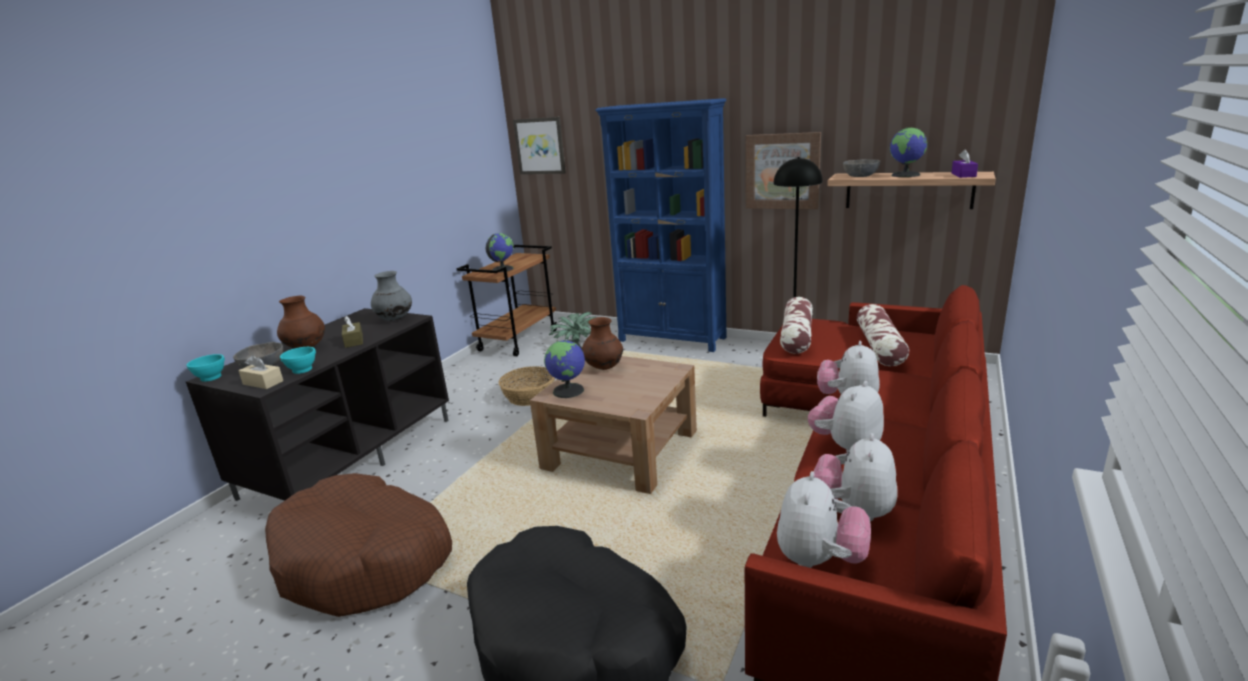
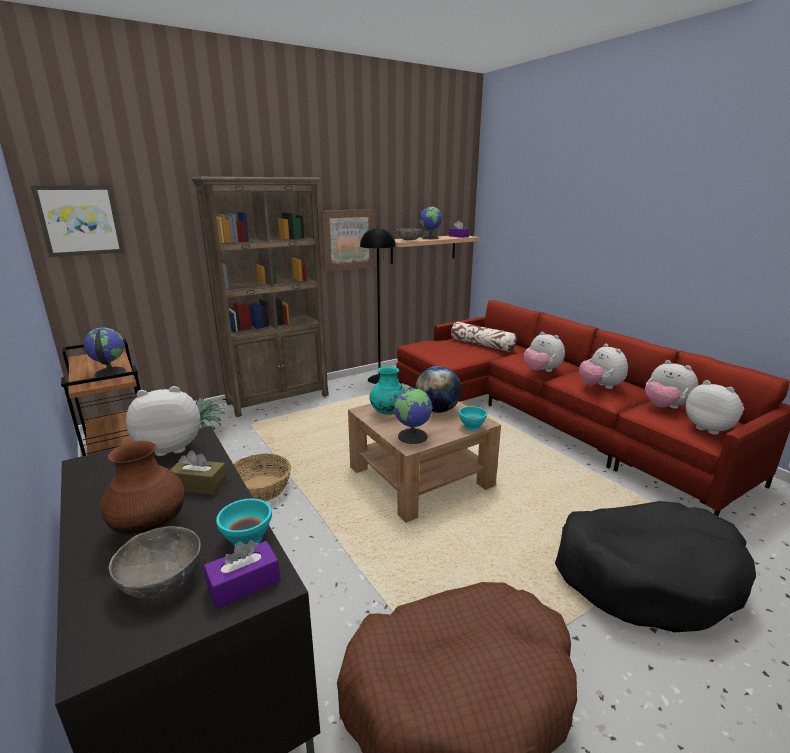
camera: 60 degrees left, 0 degrees up
(211, 377) = (103, 655): turquoise bowl -> turquoise bowl (471, 426)
(263, 383) = (244, 584): beige tissue box -> purple tissue box
(395, 319) = (171, 447): grey vase -> plush toy
(603, 367) = (388, 413): brown vase -> turquoise vase
(638, 383) = (437, 410): none -> globe
(672, 339) = (279, 399): blue bookcase -> brown bookcase
(796, 336) = (435, 353): pillow -> none

